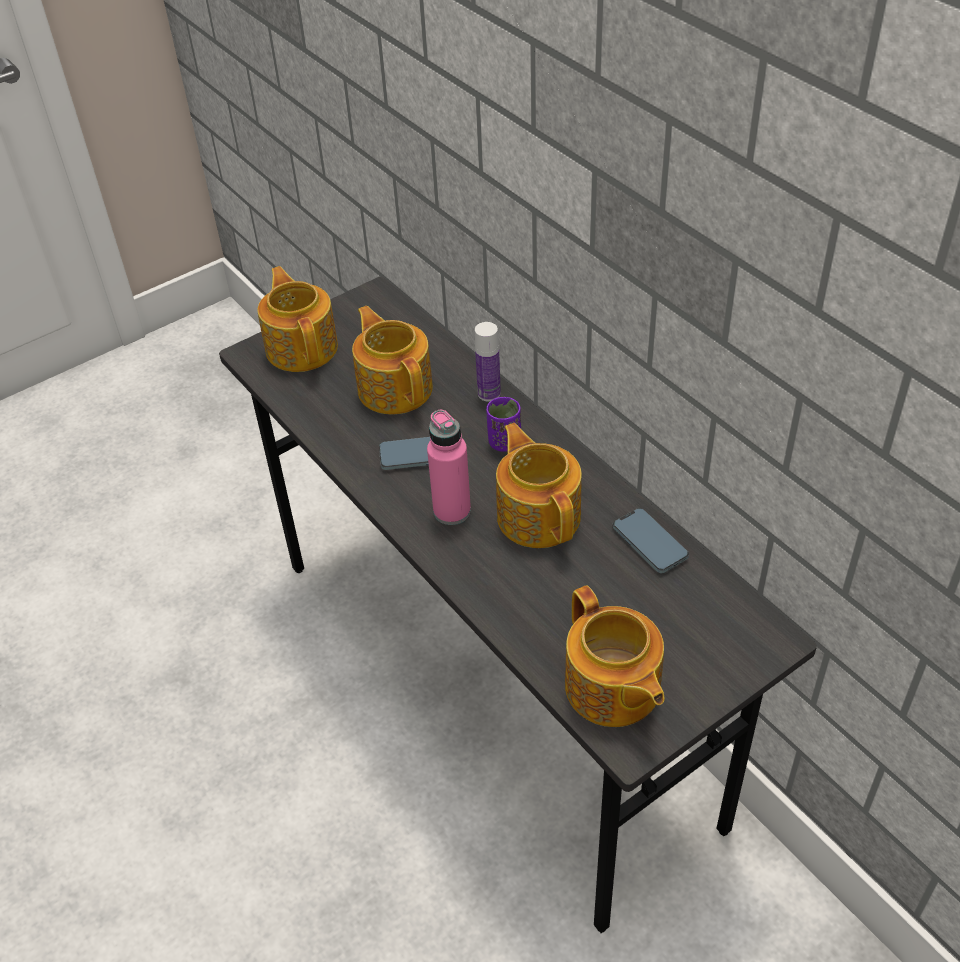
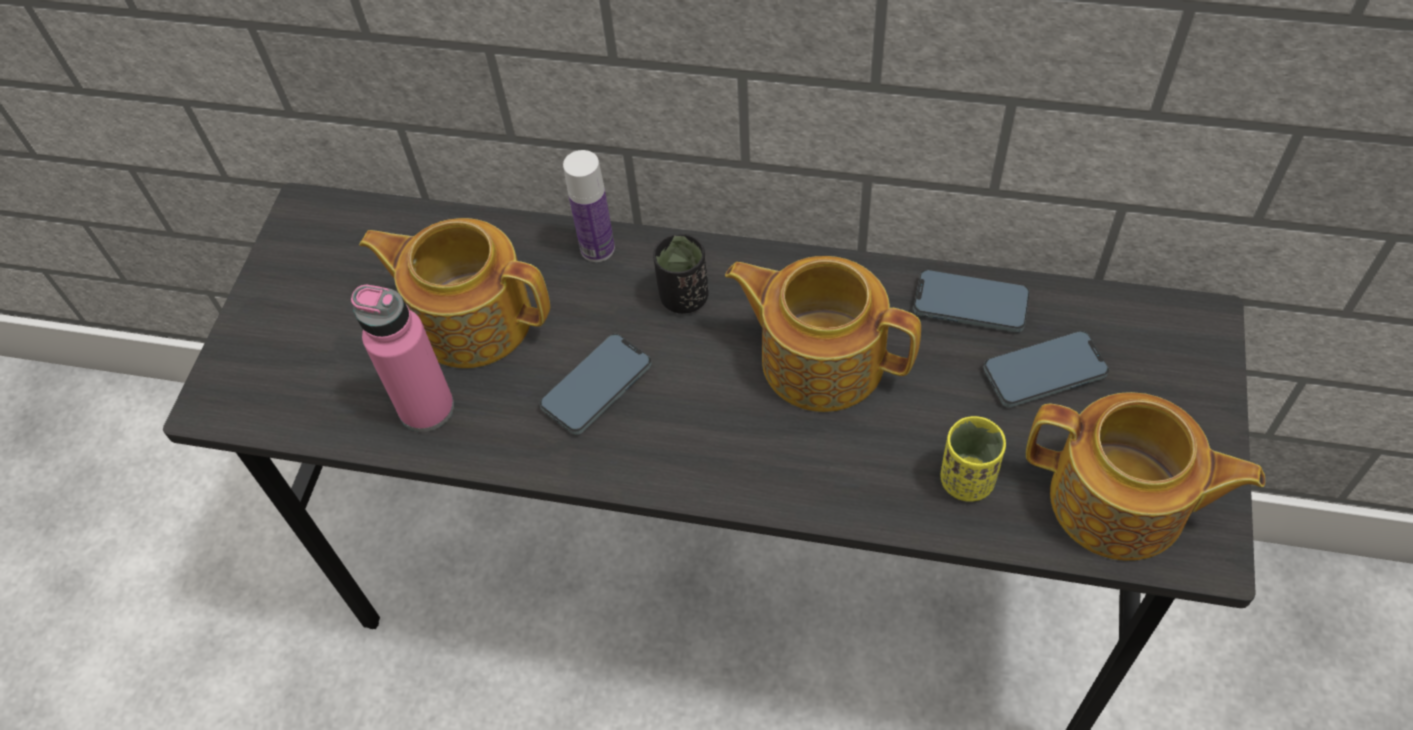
camera: 40 degrees left, 10 degrees up
(302, 347) = (282, 345): teapot -> none
(452, 511) = (718, 426): pink bottle -> pink bottle (426, 408)
(504, 442) = (684, 297): purple cup -> black cup
(544, 620) = (967, 480): none -> yellow cup
(649, 602) = (1044, 372): none -> phone

